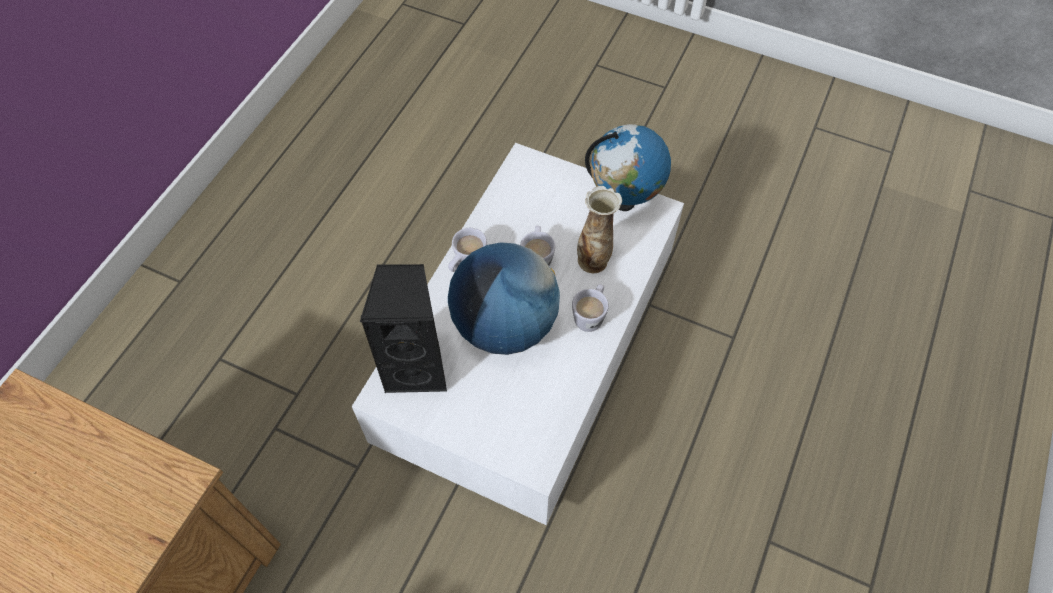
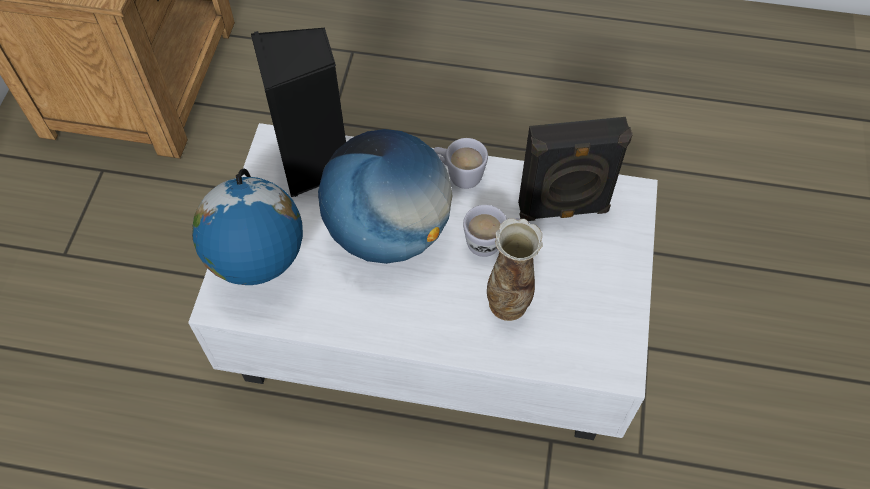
camera: 75 degrees right, 0 degrees up
(523, 205) = (563, 210): none -> black speaker
(590, 315) = (427, 317): white mug -> none
(624, 201) = (615, 321): globe -> globe (261, 270)

